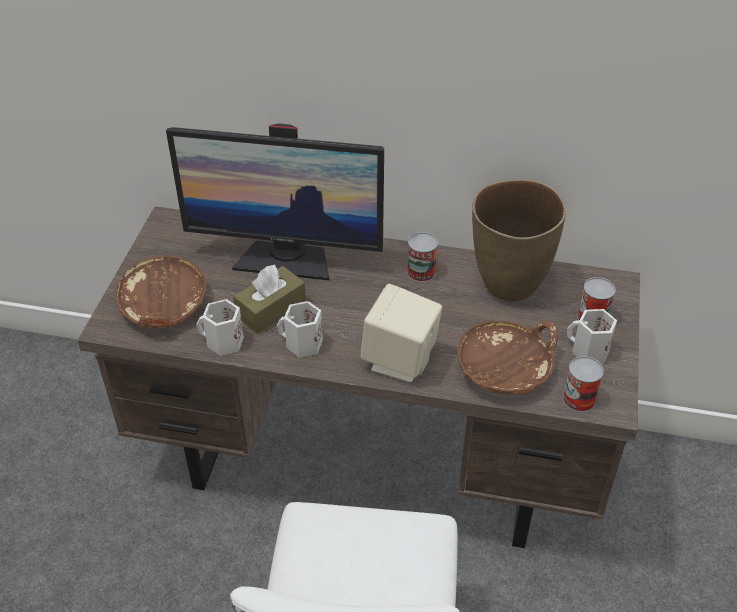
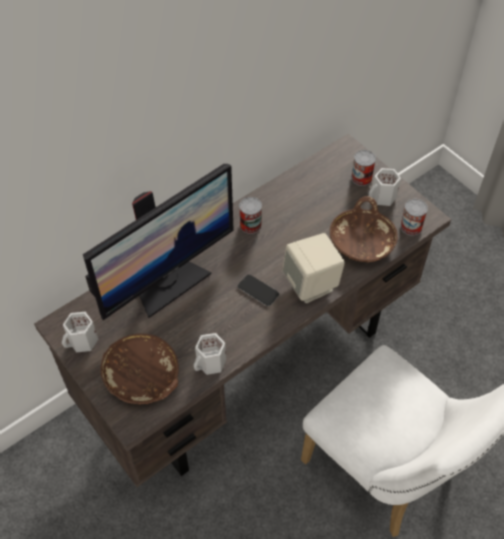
camera: 50 degrees left, 10 degrees up
(271, 309) = (206, 319): brown tissue box -> none
(302, 344) = (253, 323): white mug -> white mug (83, 342)
(346, 325) = (258, 290): none -> phone
(509, 285) = (301, 193): brown vase -> none

